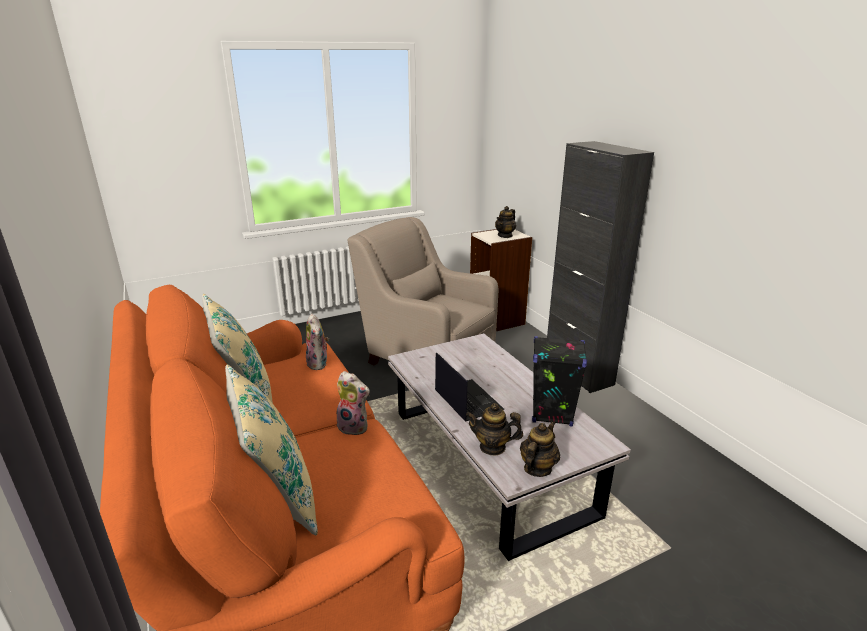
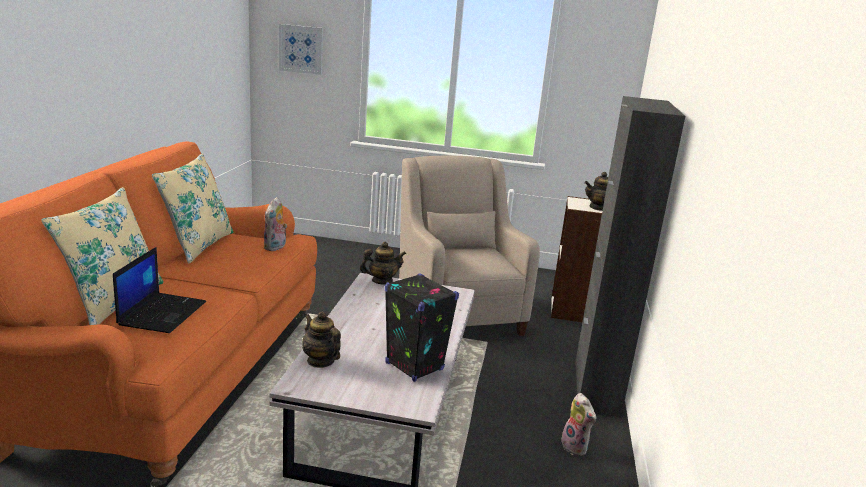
camera: 35 degrees right, 5 degrees down
(161, 147) = (301, 49): none -> picture
(354, 427) = (227, 292): plush toy -> plush toy (576, 447)
(467, 400) = (362, 325): laptop -> laptop (162, 313)
(537, 468) = (326, 390): teapot -> teapot (382, 281)

